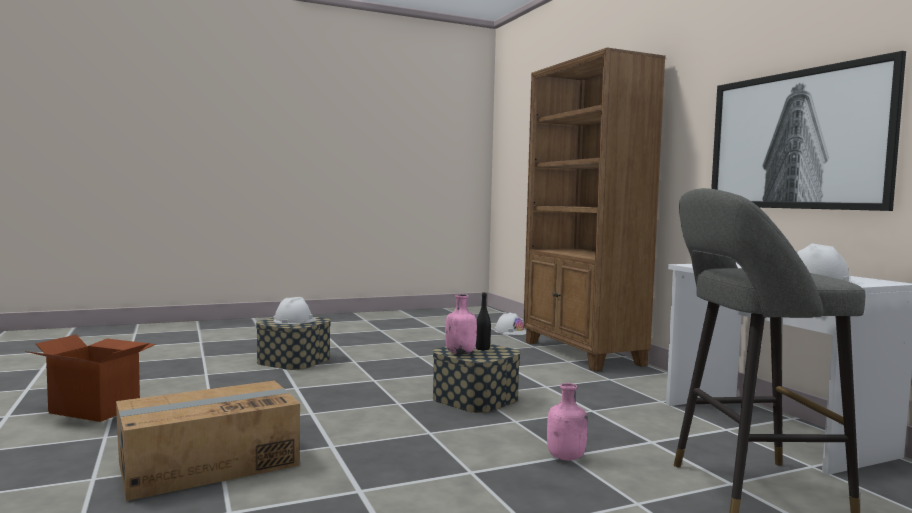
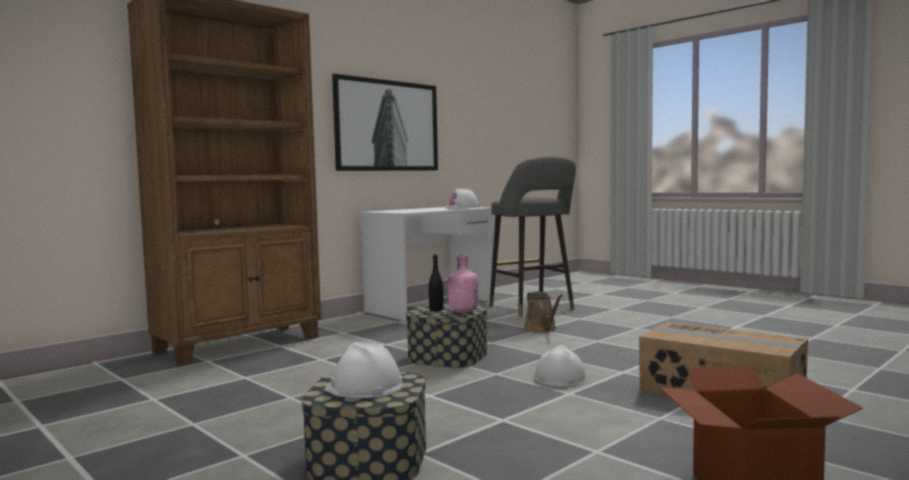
camera: 110 degrees left, 0 degrees up
(510, 331) = (100, 378): white hard hat -> white hard hat (560, 378)
(566, 458) = (542, 329): pink bottle -> brown watering can

